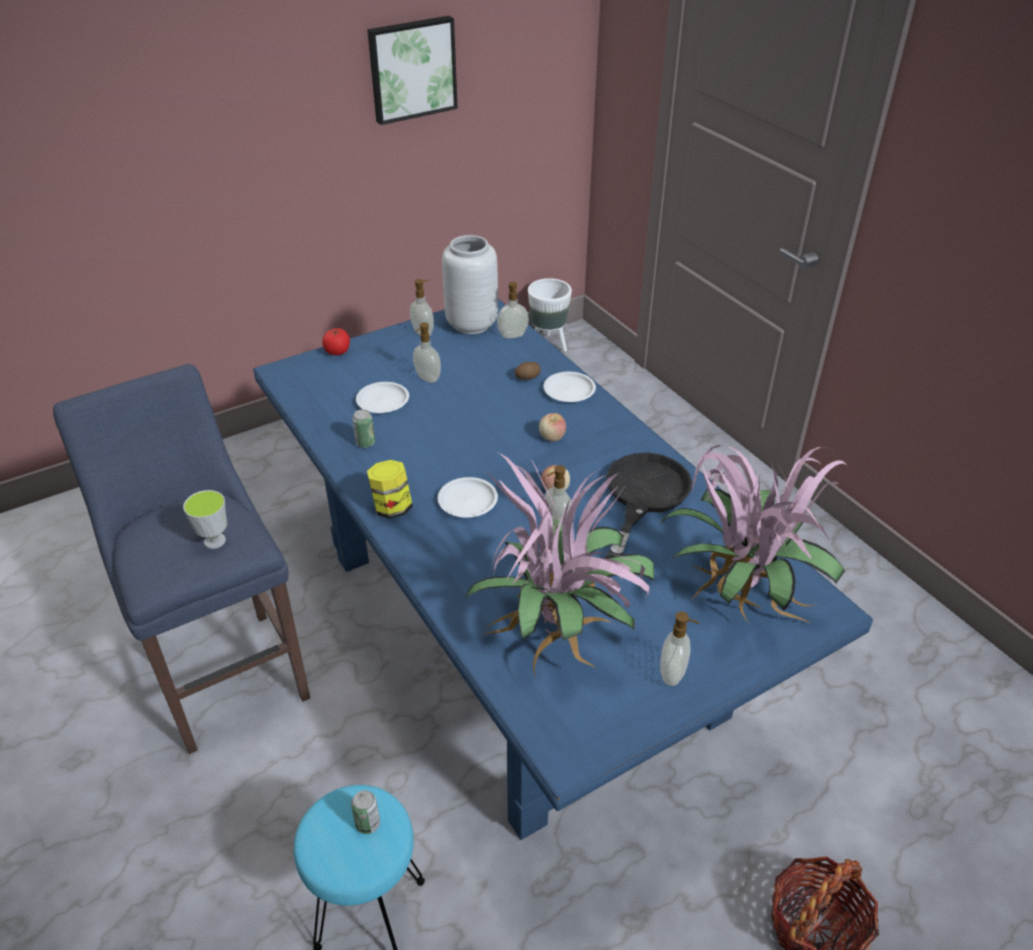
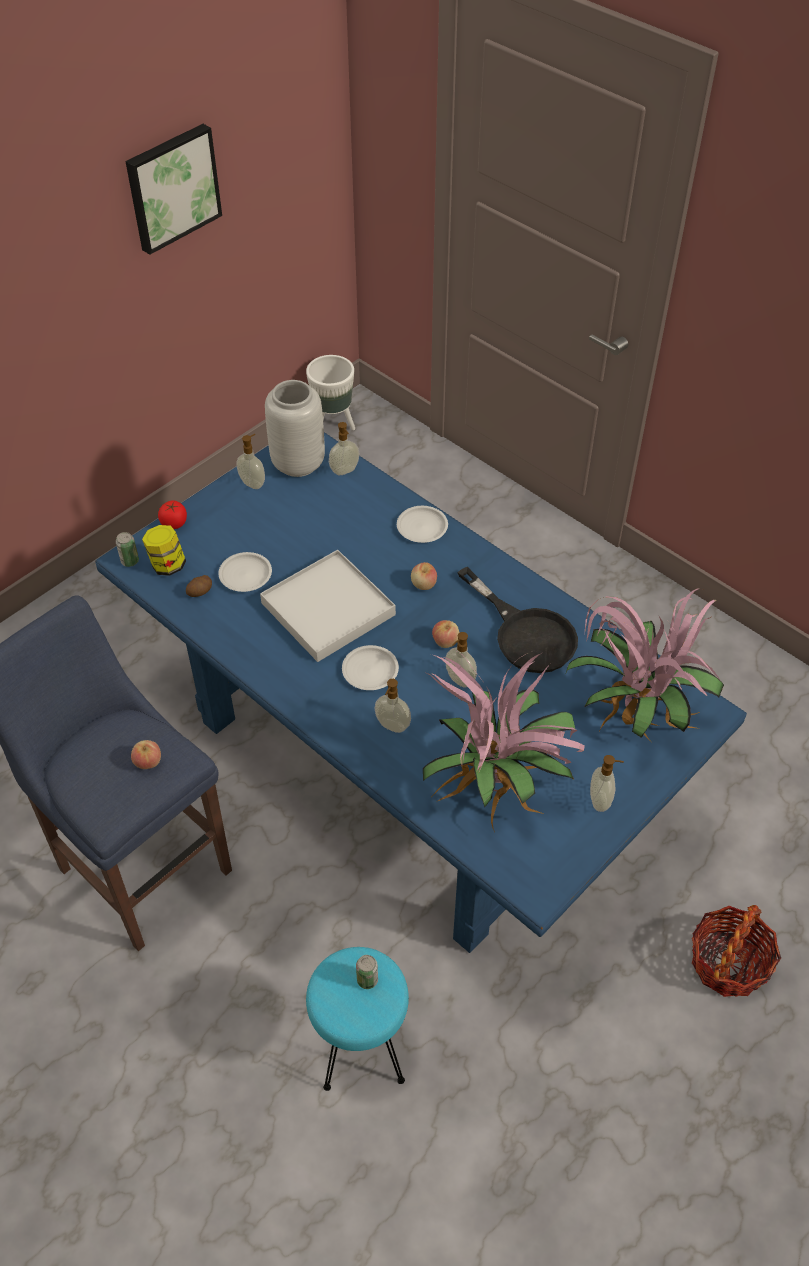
camera: 15 degrees left, 10 degrees up
(215, 541) = (148, 762): cup -> apple
(365, 443) = (248, 627): can -> can (130, 561)
(392, 508) = (303, 693): jar -> jar (167, 565)
(427, 378) = (278, 539): soap dispenser -> soap dispenser (392, 726)
(448, 441) = (327, 609): none -> white tray
(528, 377) = (377, 519): potato -> potato (200, 592)
(642, 497) = (526, 634): black frying pan -> black frying pan turned 135 degrees clockwise

